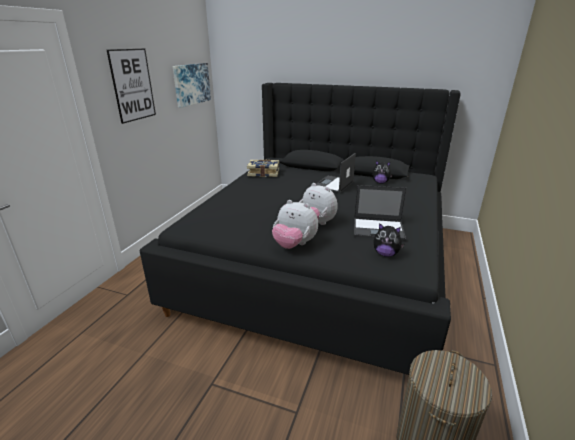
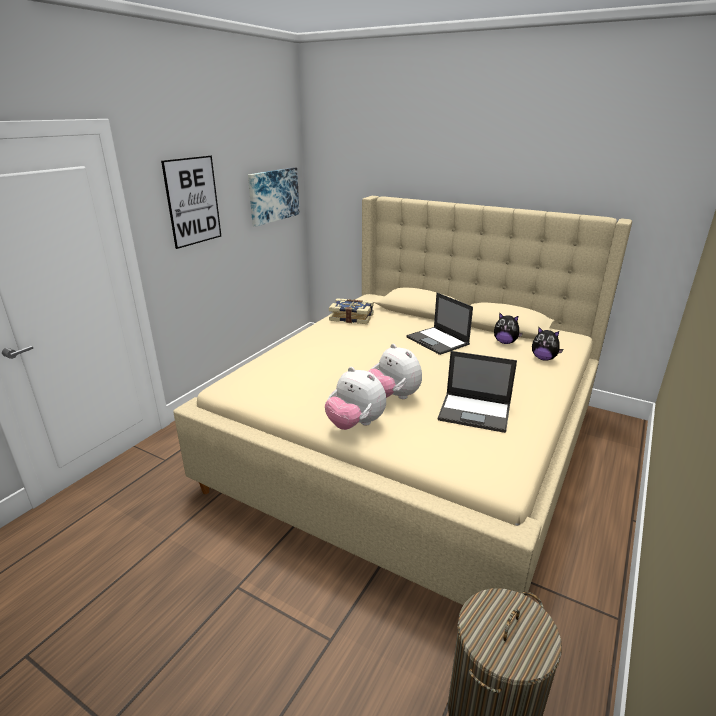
camera: 10 degrees right, 0 degrees up
(320, 264) = (414, 445): black bed -> beige bed
(333, 184) = (438, 341): laptop -> laptop turned 75 degrees counterclockwise
(386, 254) = (471, 449): plush toy -> plush toy (543, 358)

